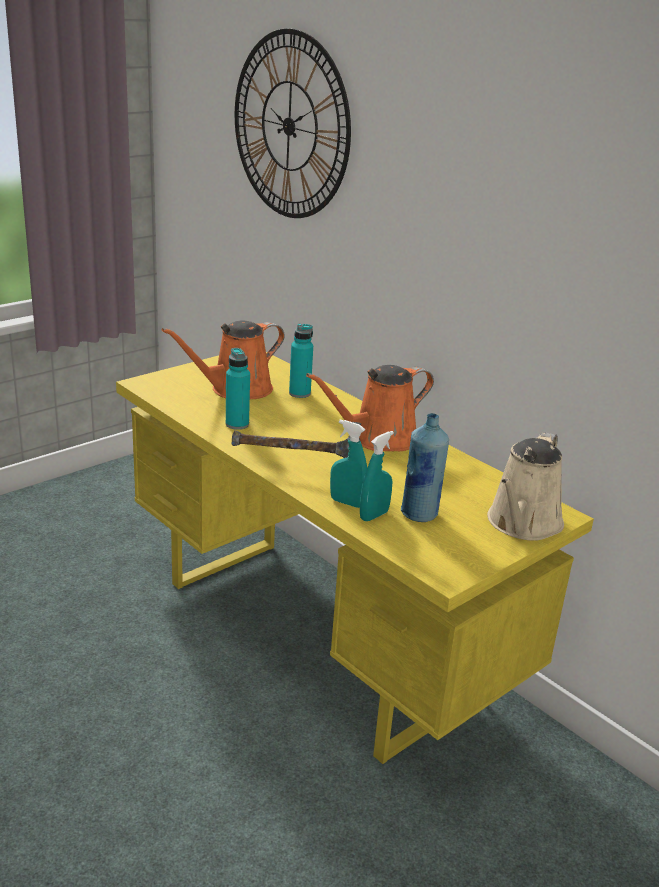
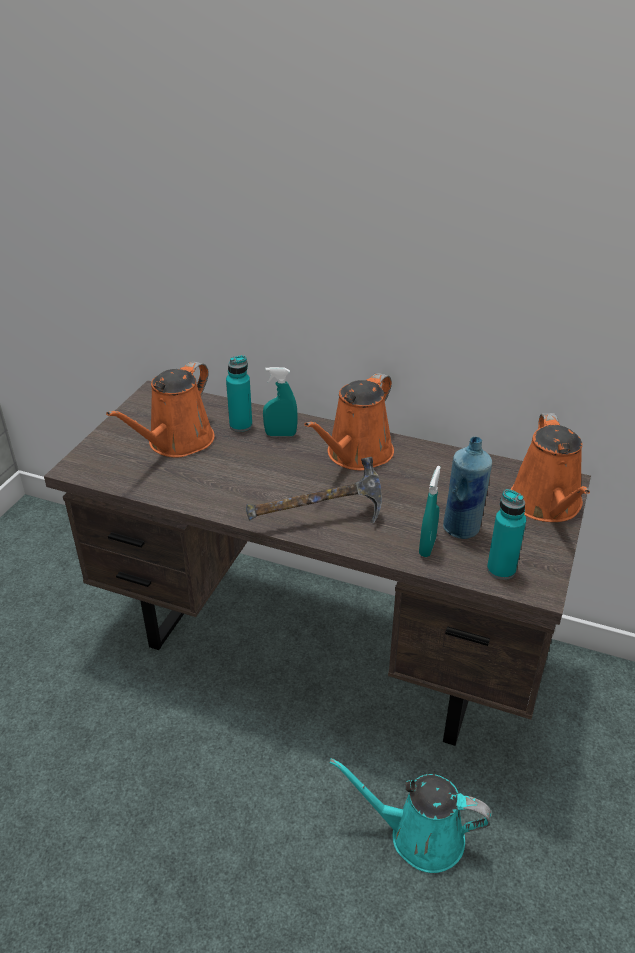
camera: 25 degrees left, 10 degrees up
(237, 424) = (215, 486): turquoise bottle -> turquoise bottle (501, 570)
(289, 126) = (152, 138): wall clock -> none
(291, 816) = (419, 835): none -> turquoise watering can
(319, 637) = (320, 644): yellow desk -> brown desk
(346, 502) = (392, 541): turquoise spray bottle -> turquoise spray bottle (280, 434)
(522, 524) = (547, 505): beige watering can -> orange watering can

